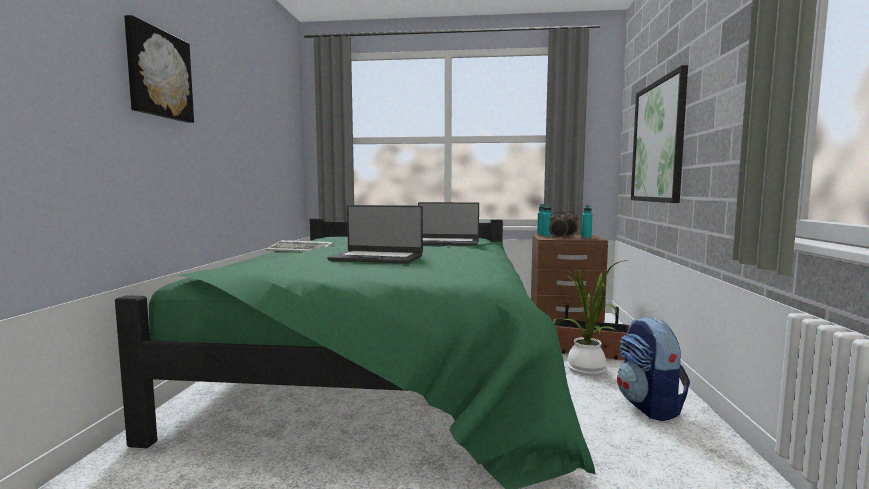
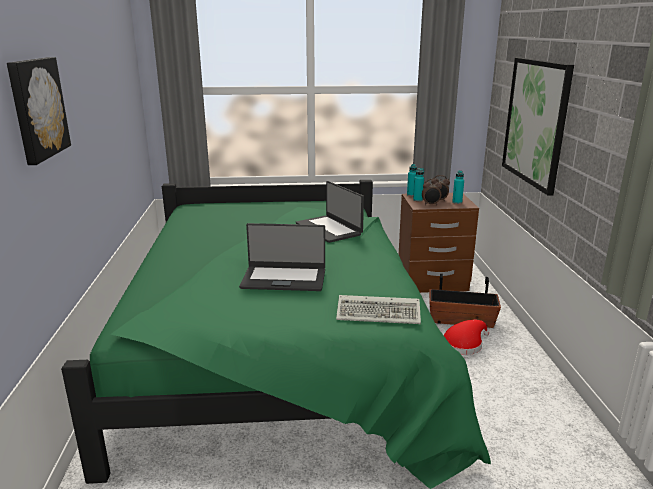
camera: 10 degrees left, 15 degrees up
(302, 250) = (186, 252): keyboard -> keyboard (380, 313)
(446, 242) = (329, 229): laptop -> laptop turned 60 degrees clockwise
(588, 370) = (464, 344): potted plant -> red hat
(649, 406) = (519, 383): backpack -> none

